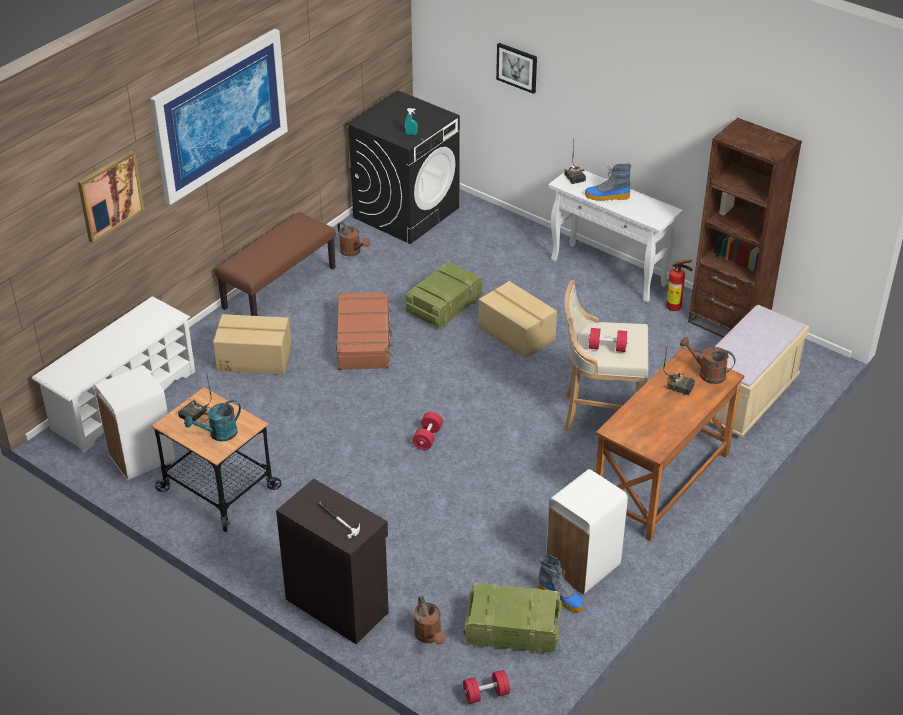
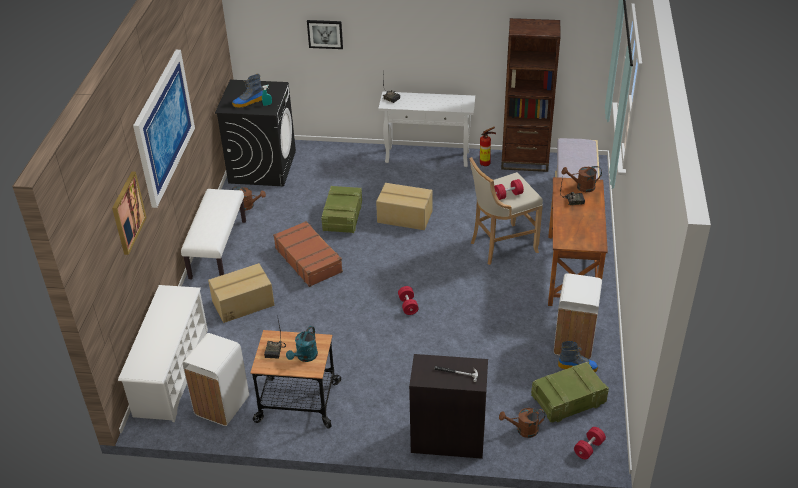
camera: 30 degrees left, 0 degrees up
(279, 288) = (217, 249): brown bench -> white bench
(430, 636) = (523, 430): brown watering can -> brown watering can turned 135 degrees clockwise
(606, 196) = (422, 103): boot -> boot (248, 102)

